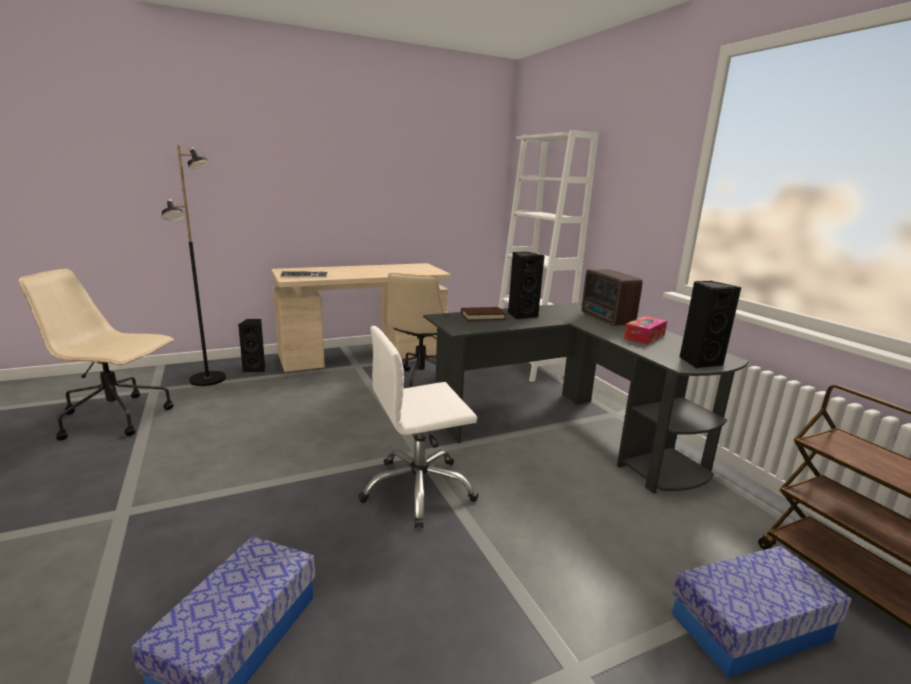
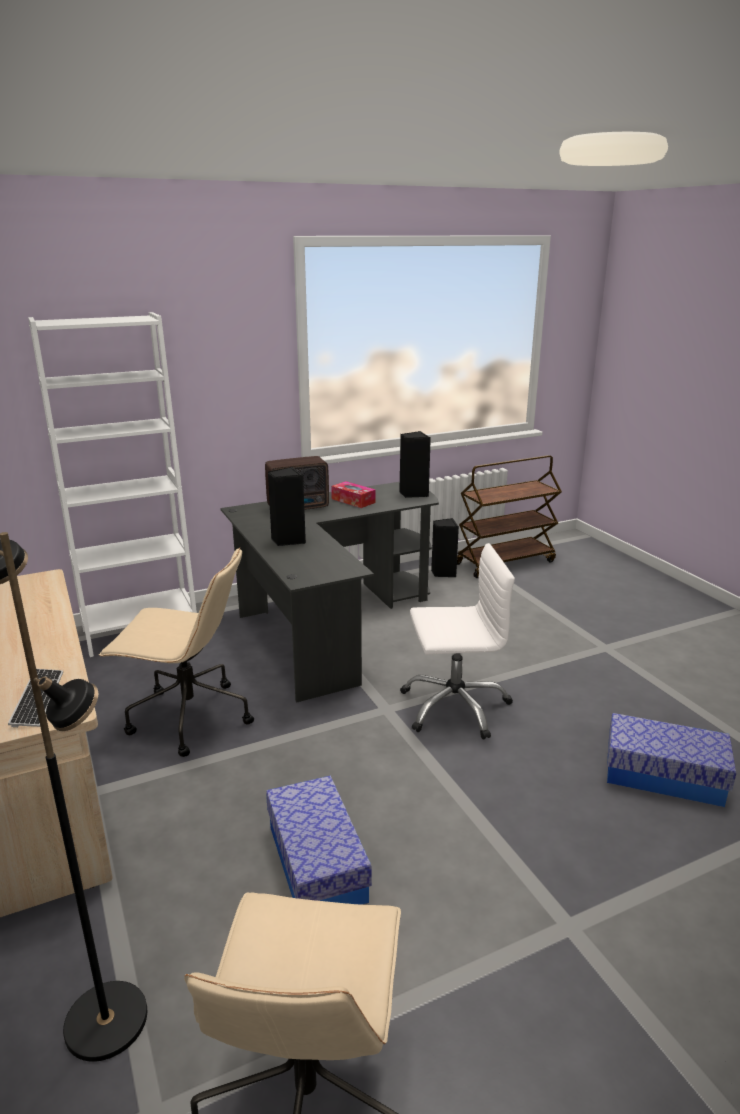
camera: 90 degrees left, 5 degrees up
(256, 368) = (58, 947): black speaker -> black speaker (443, 573)
(418, 490) = (454, 706): white office chair -> white office chair turned 75 degrees counterclockwise
(482, 316) = (295, 558): brown book -> none
(750, 626) = (545, 596): storage box -> storage box (316, 863)

